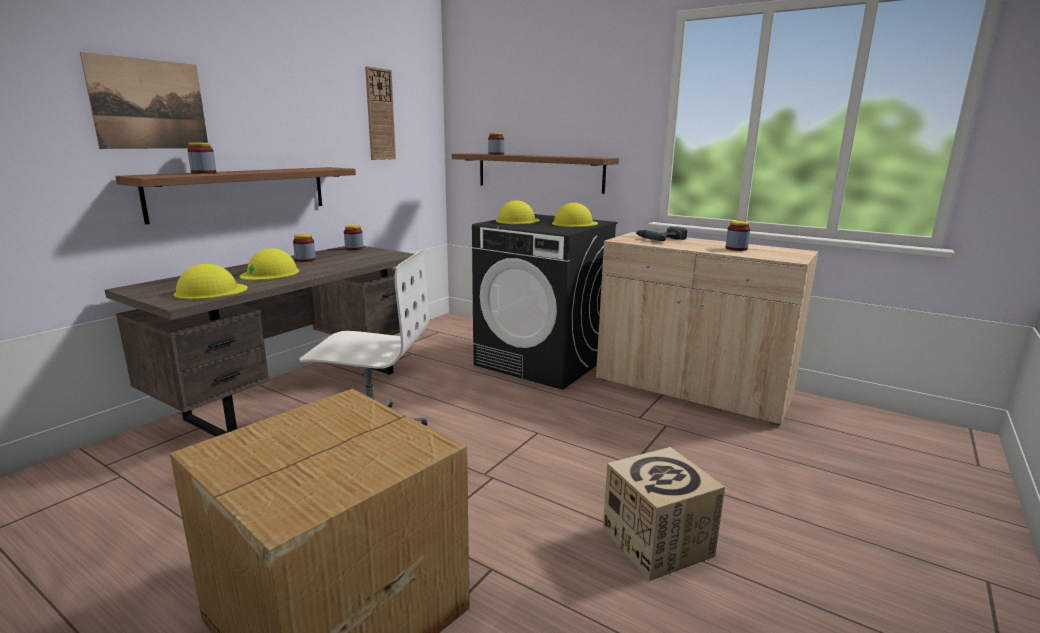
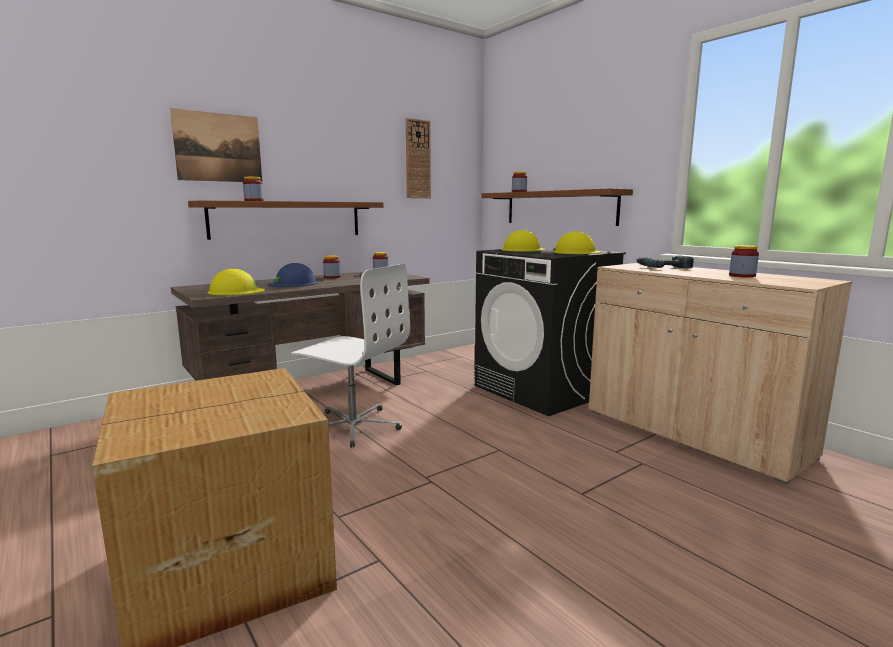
camera: 20 degrees right, 5 degrees down
(270, 273) = (294, 283): yellow hard hat -> blue hard hat
(657, 542) = (563, 573): cardboard box -> none

